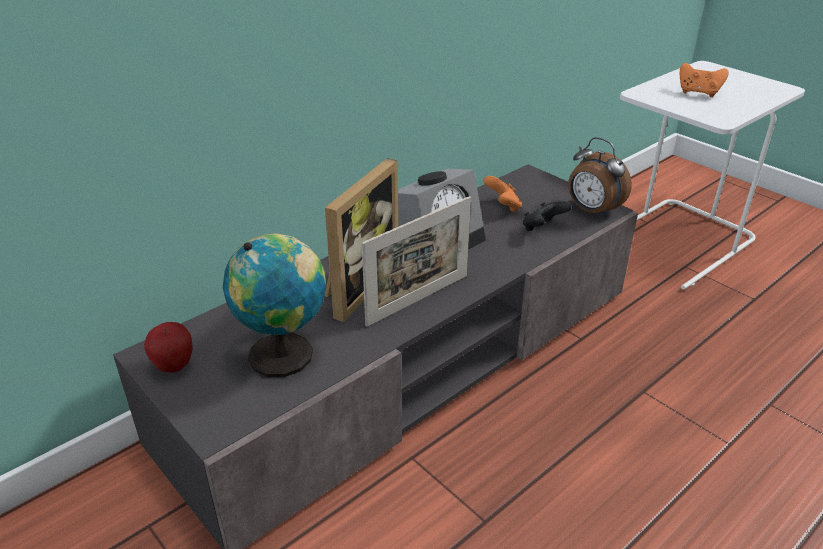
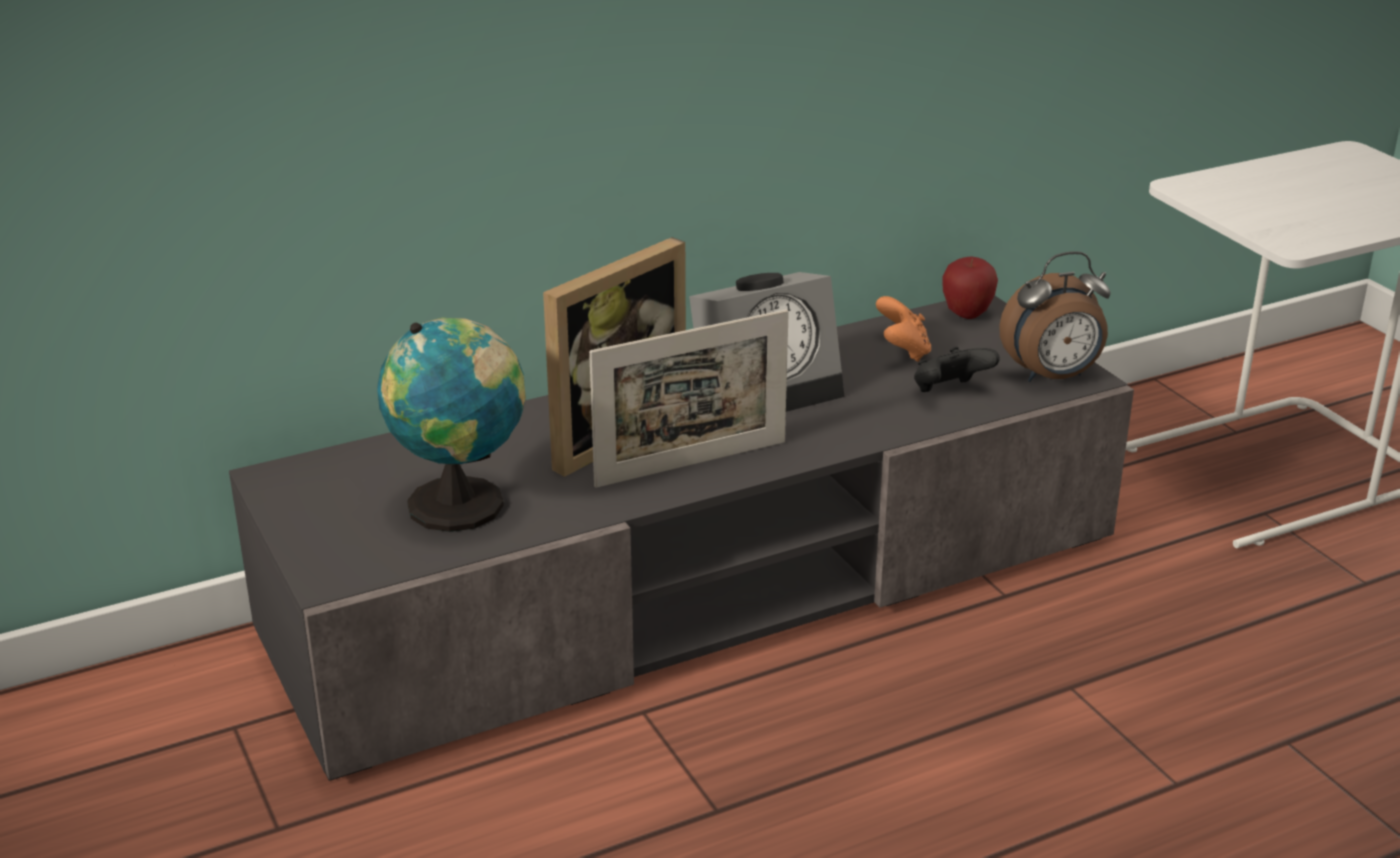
camera: 15 degrees right, 5 degrees down
(174, 366) = (305, 497): apple -> apple (967, 314)
(592, 211) = (1052, 377): alarm clock -> alarm clock turned 75 degrees counterclockwise
(698, 93) = (1293, 196): orange game controller -> none

